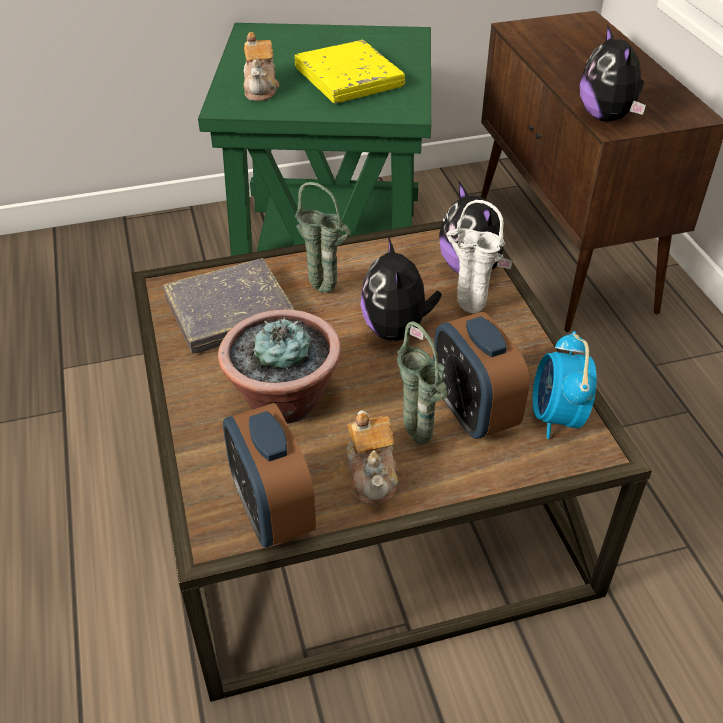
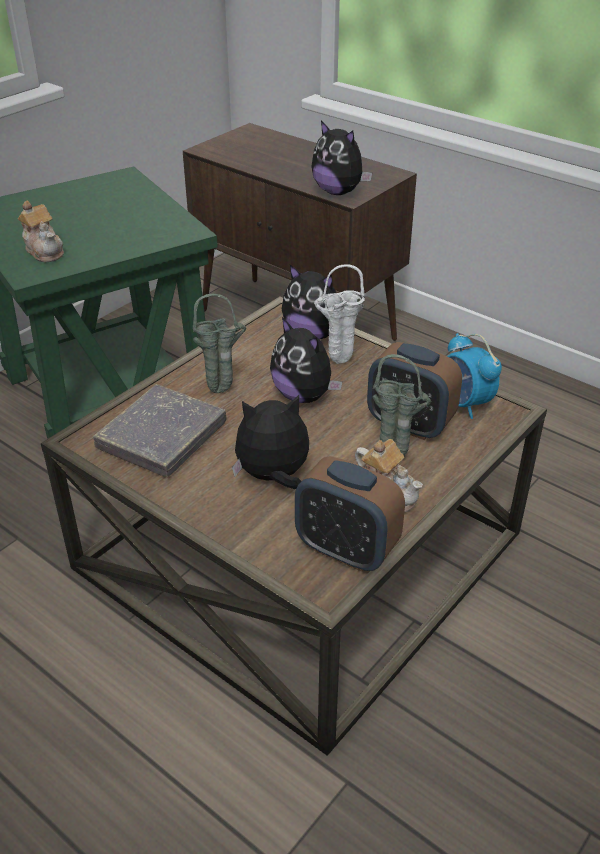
camera: 35 degrees left, 5 degrees down
(283, 401) = (273, 477): potted plant -> plush toy
(348, 79) = (112, 222): yellow book -> none

